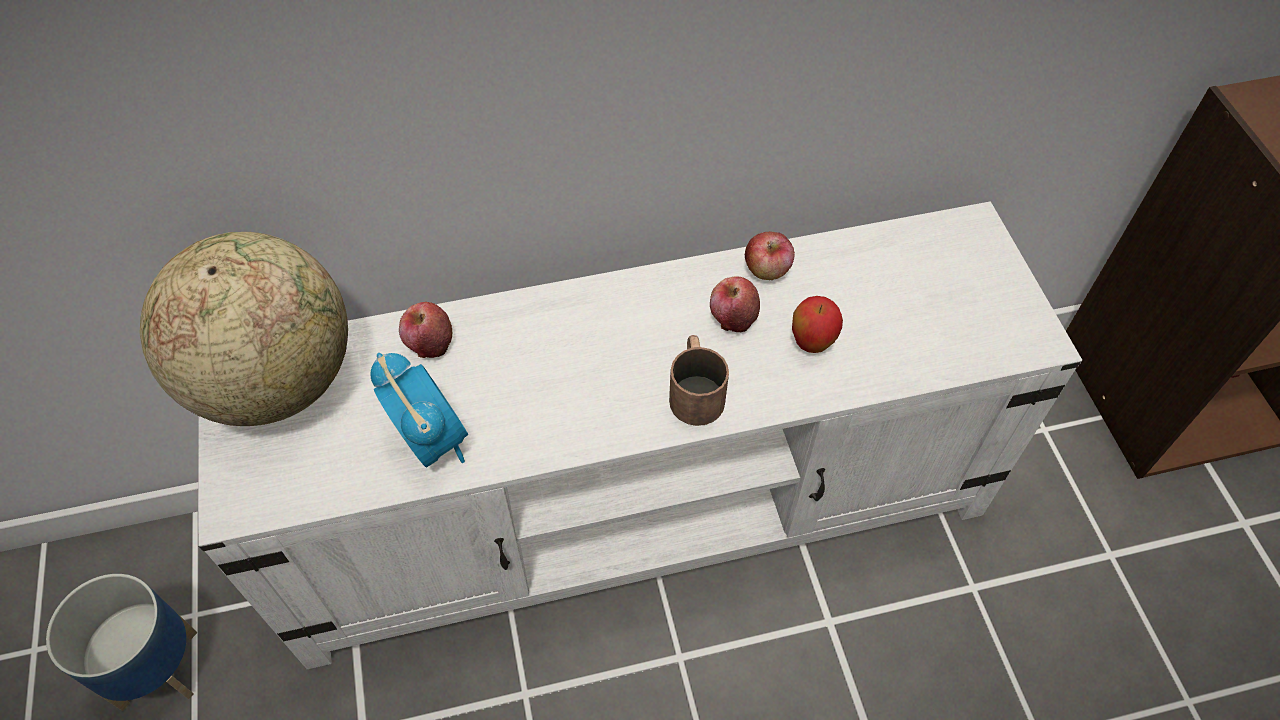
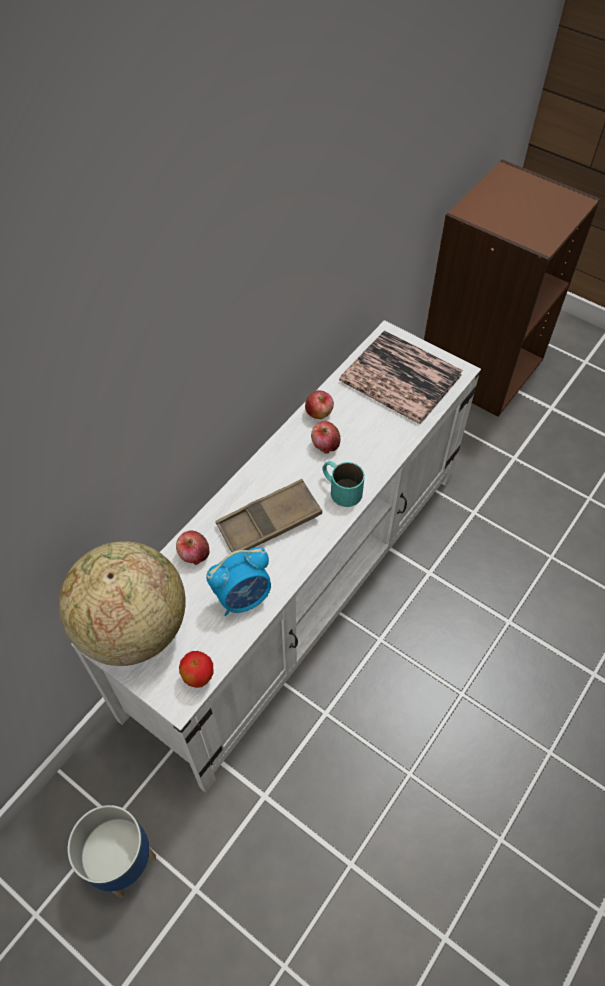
camera: 40 degrees left, 0 degrees up
(431, 439) = (243, 597): alarm clock -> alarm clock turned 135 degrees clockwise
(558, 367) = (269, 522): none -> brown tray
(695, 389) = (340, 488): brown mug -> turquoise mug
(811, 343) = (370, 434): apple -> apple (199, 678)
(934, 295) = (400, 378): none -> book

